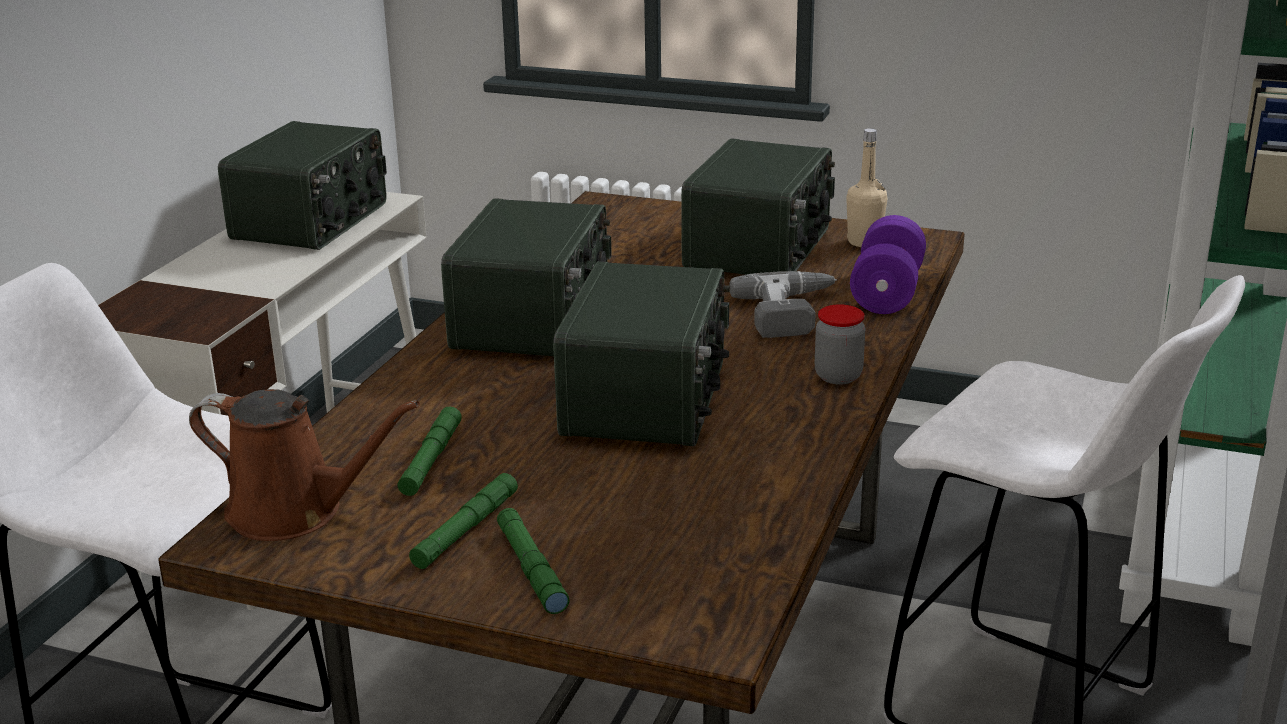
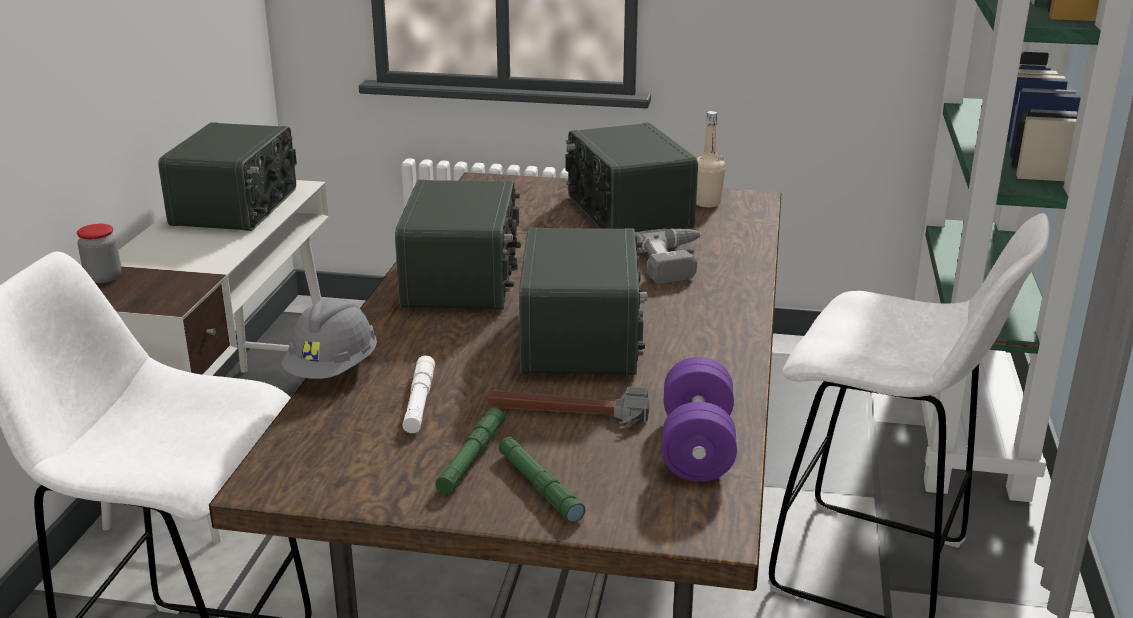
camera: 10 degrees left, 0 degrees up
(295, 512) = (317, 454): brown watering can -> none
(347, 417) = (333, 370): none -> grey hard hat
(431, 459) = (419, 401): green flashlight -> white flashlight
(597, 484) = (567, 412): none -> hammer
(760, 248) = (626, 212): radio -> radio turned 150 degrees clockwise
(838, 376) = (728, 311): jar -> jar (103, 277)
(887, 292) = (740, 242): purple dumbbell -> purple dumbbell (697, 447)

